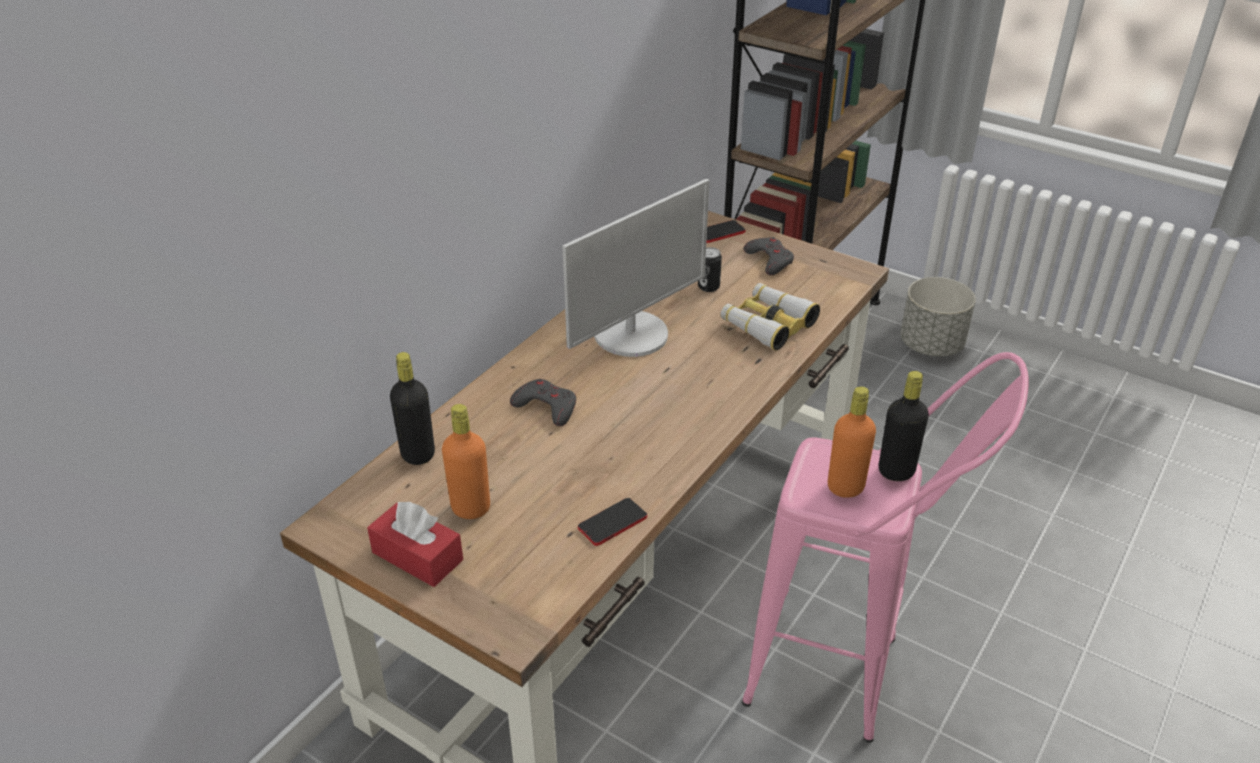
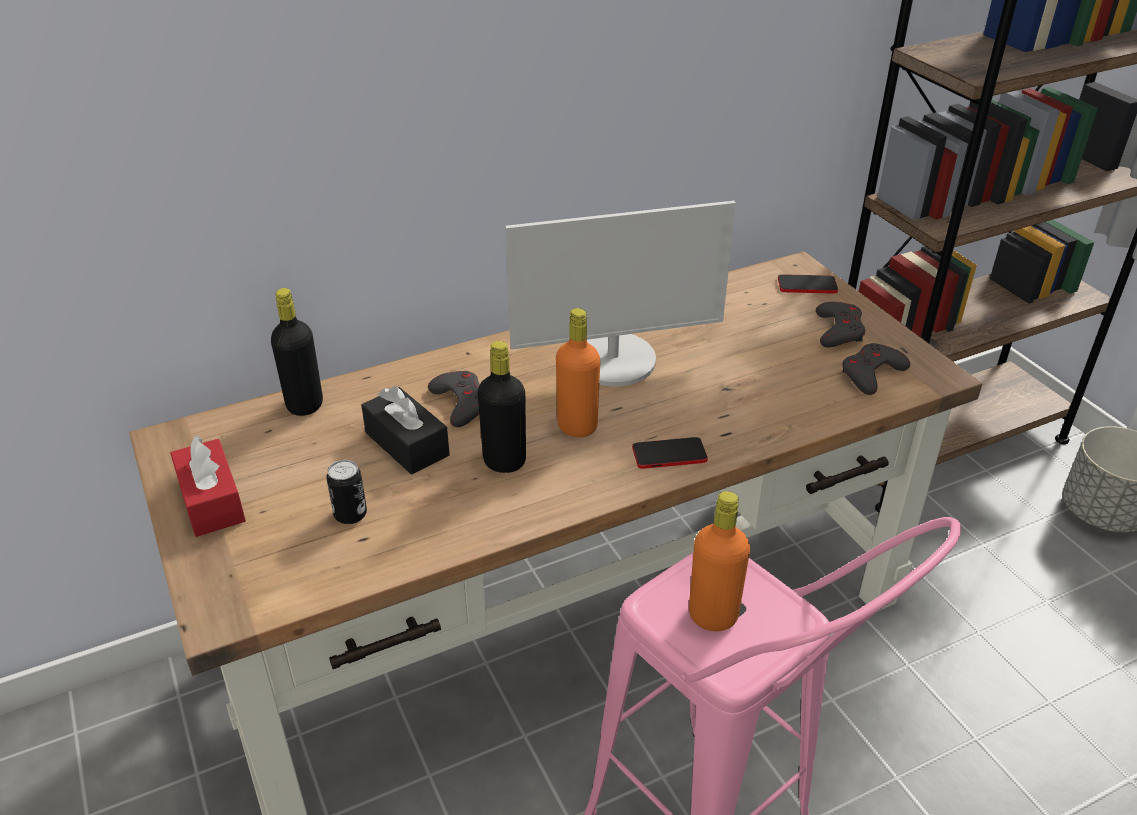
camera: 30 degrees right, 0 degrees up
(471, 508) = (299, 475): orange bottle -> orange bottle (577, 427)
(534, 453) = (407, 444): none -> black tissue box
(612, 523) = (413, 545): phone -> phone (669, 454)
(708, 287) = (742, 338): can -> can (350, 514)
(768, 324) = (773, 398): binoculars -> none
(816, 284) = (871, 373): none -> grey game controller
(896, 471) = (791, 623): black bottle -> black bottle (504, 461)

